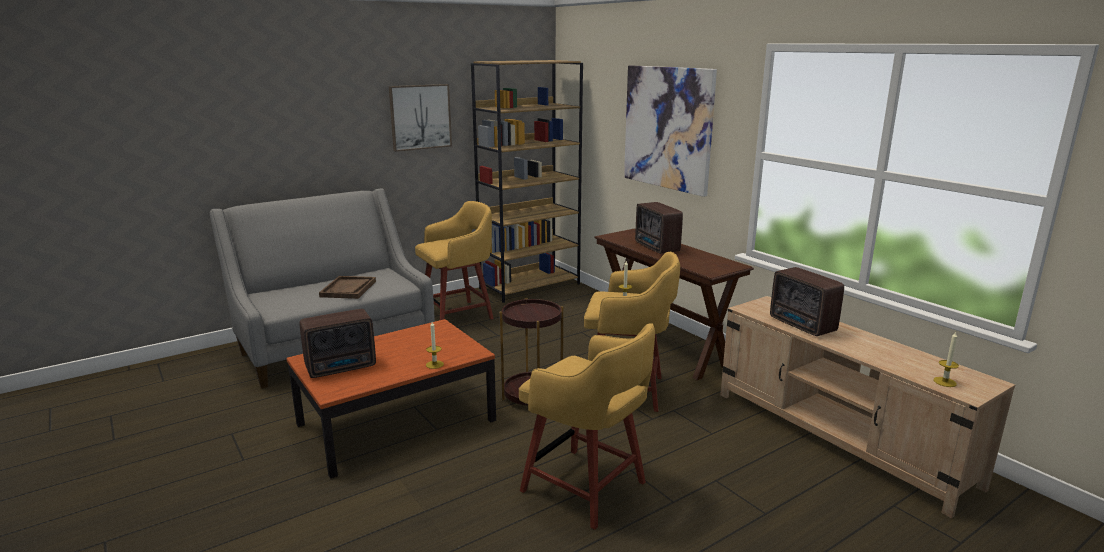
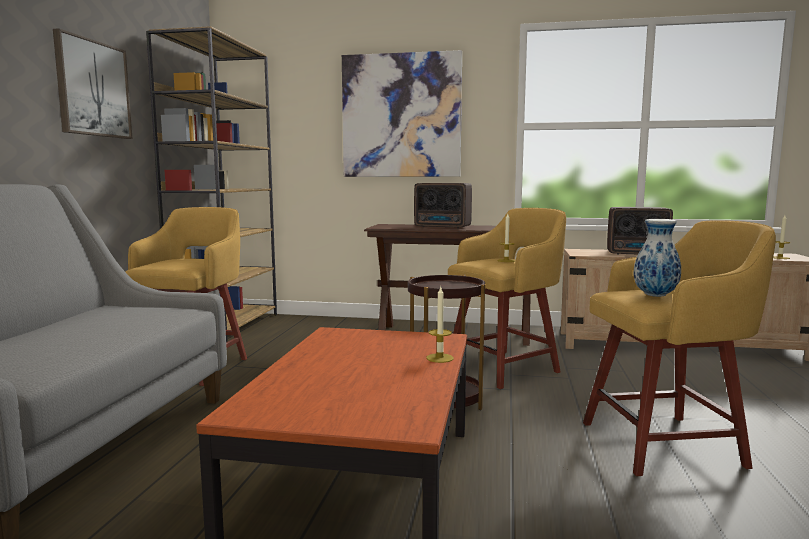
camera: 45 degrees left, 10 degrees down
(342, 367) = (335, 399): radio -> none
(348, 289) = (104, 329): brown tray -> none
(566, 372) = (654, 296): none -> vase

